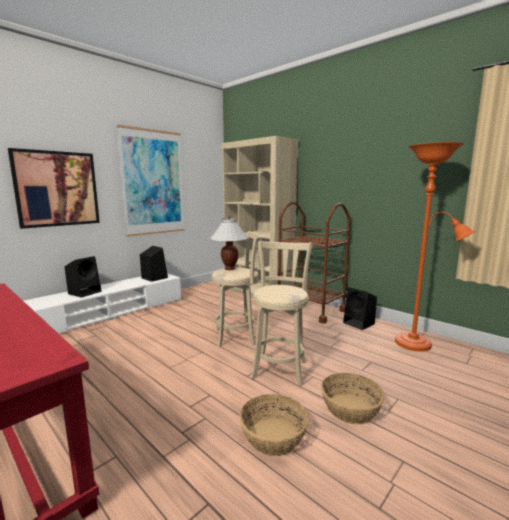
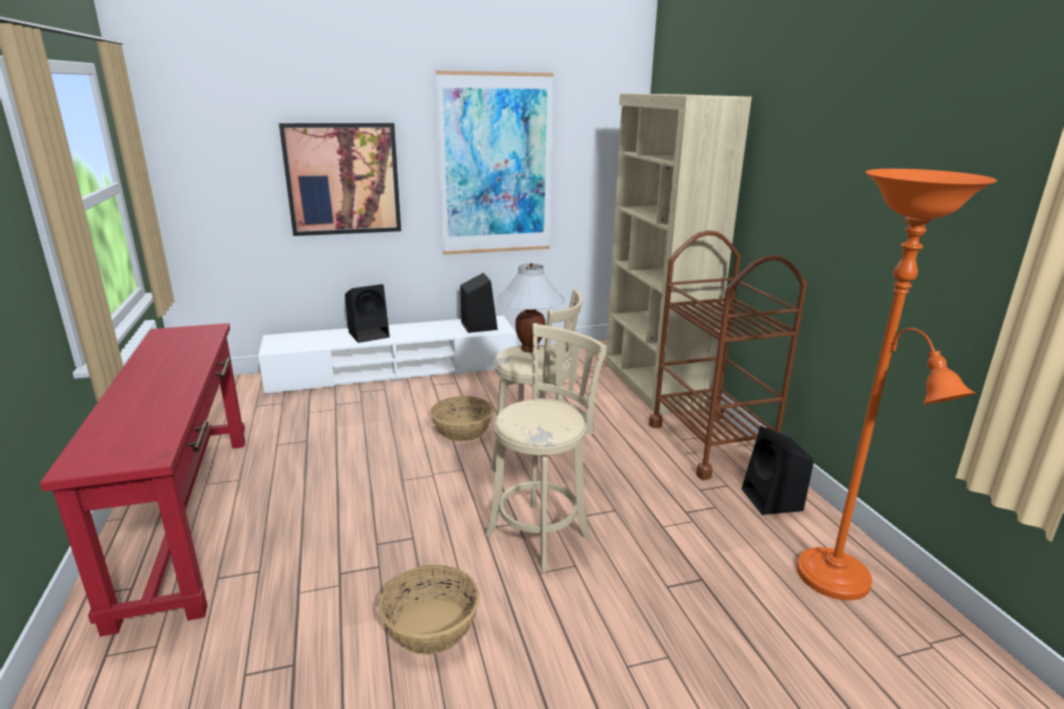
camera: 30 degrees right, 10 degrees up
(350, 408) = (572, 637): basket -> basket (462, 429)

